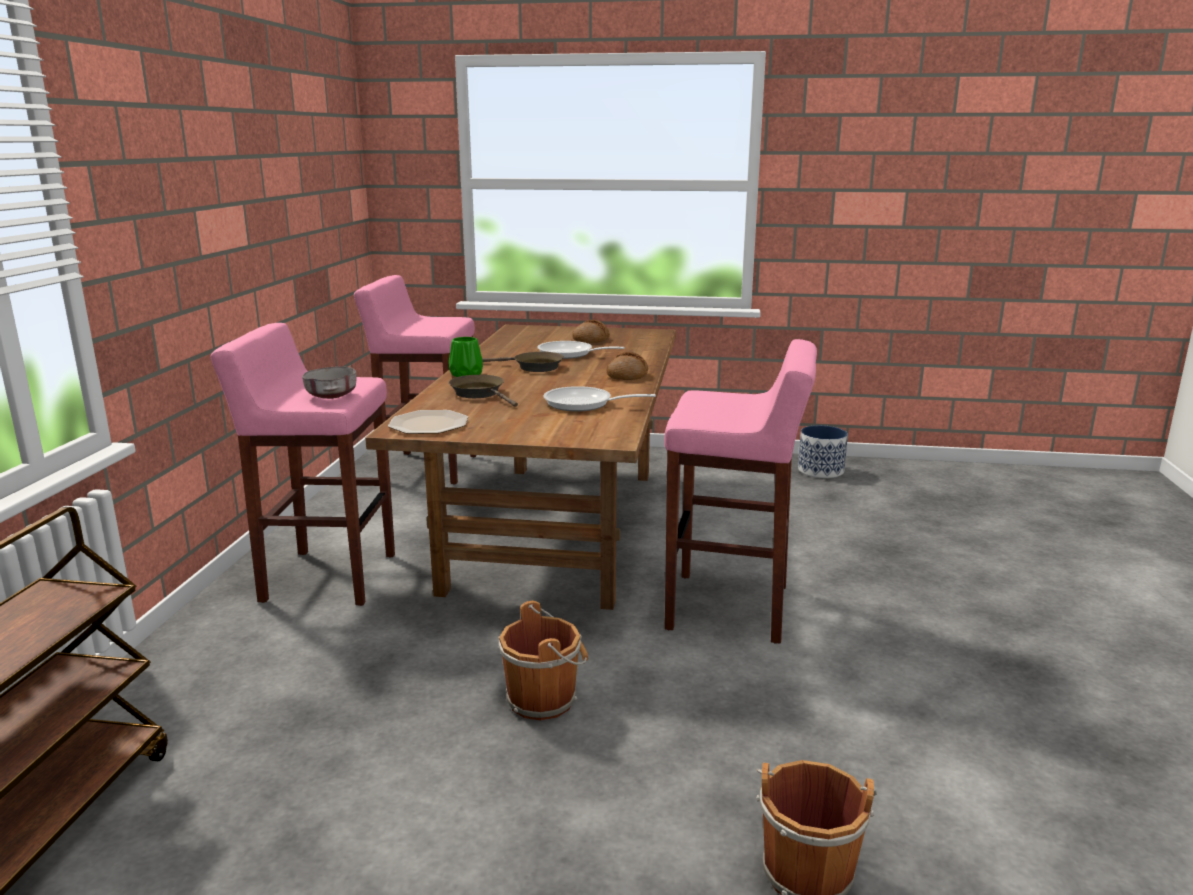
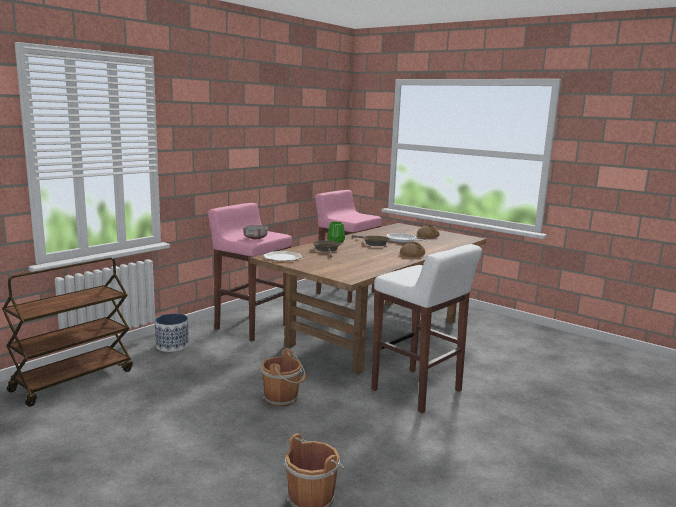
camera: 30 degrees right, 5 degrees down
(584, 404) = (365, 262): frying pan -> none
(730, 608) = (417, 391): pink stool -> white stool
(820, 471) = (566, 343): planter -> planter (172, 346)

